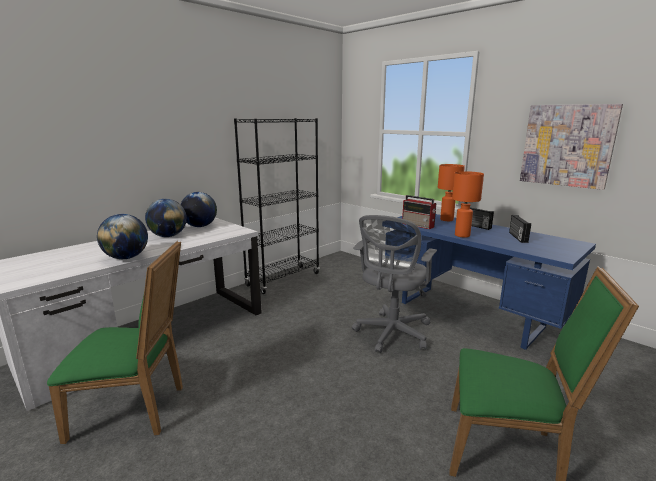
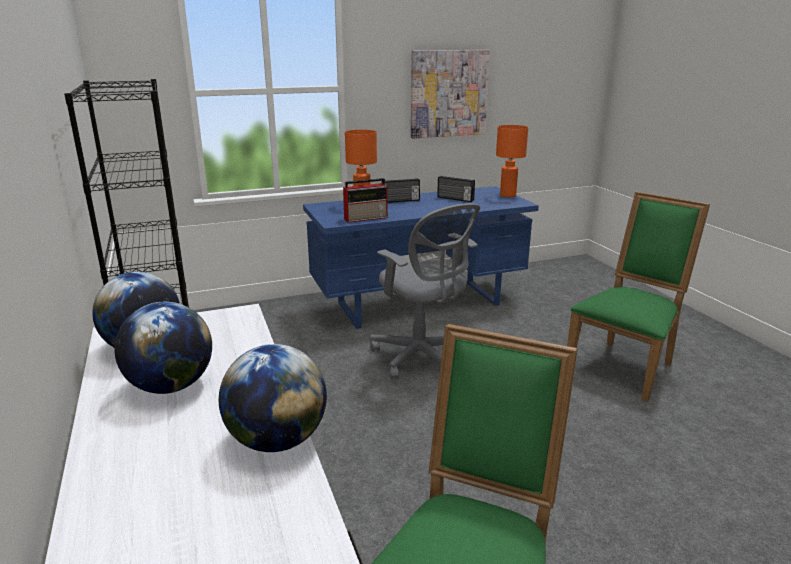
camera: 65 degrees left, 5 degrees up
(461, 235) = (426, 212): orange table lamp -> orange table lamp (507, 195)

